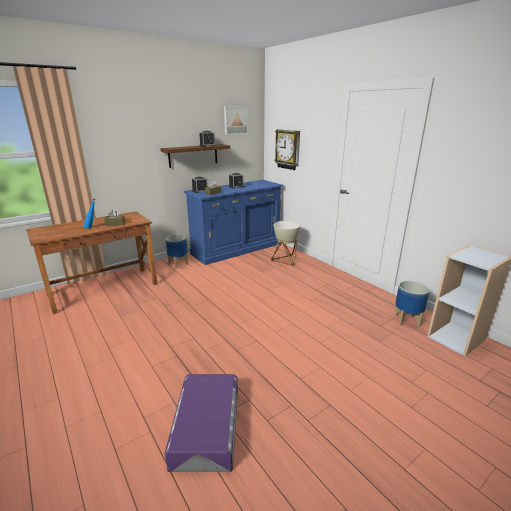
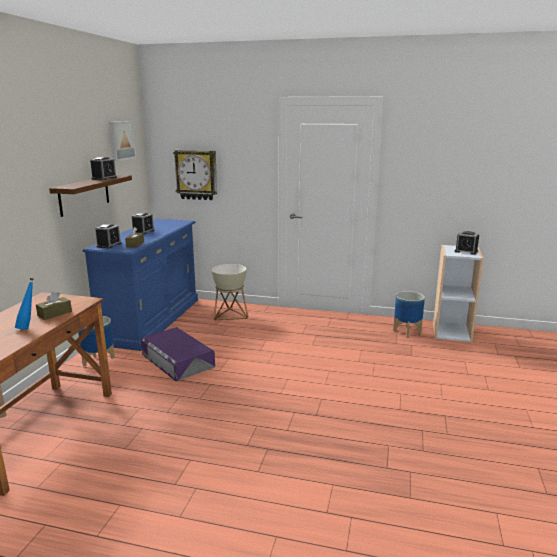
camera: 40 degrees left, 5 degrees down
(207, 426) = (389, 482): purple storage box -> purple storage box (178, 360)
(483, 258) = (466, 251): none -> alarm clock

